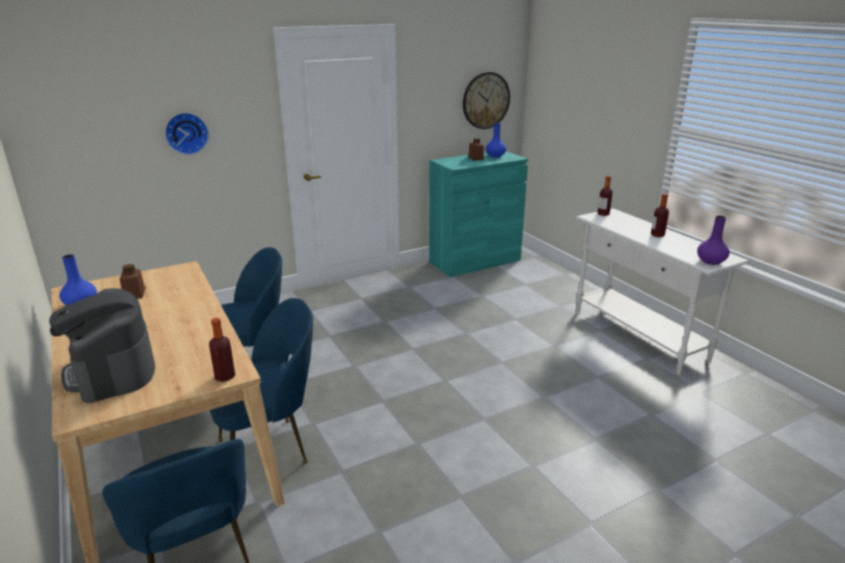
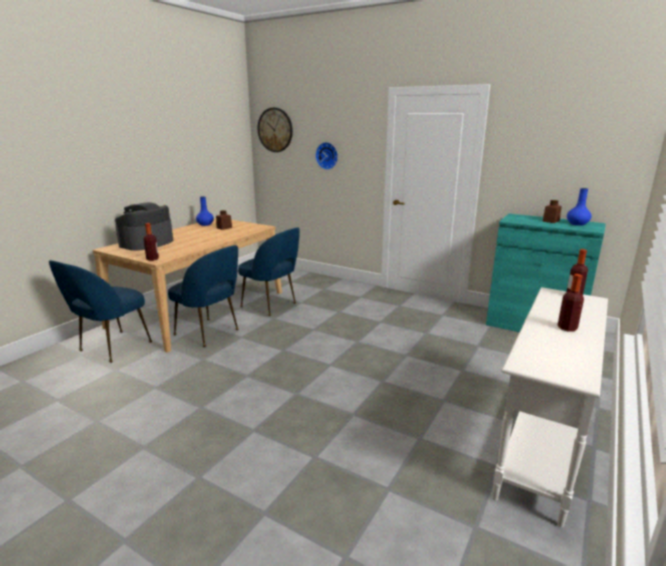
camera: 60 degrees right, 5 degrees down
(485, 100) = (590, 165): wall clock -> wall clock (275, 130)
(711, 261) = (539, 366): purple vase -> none

